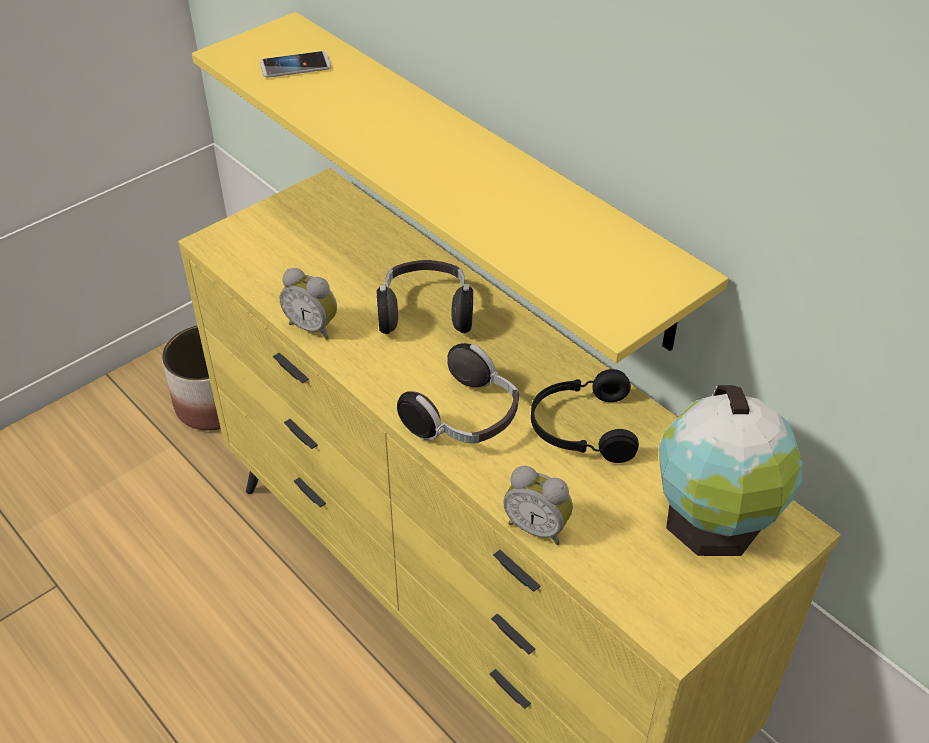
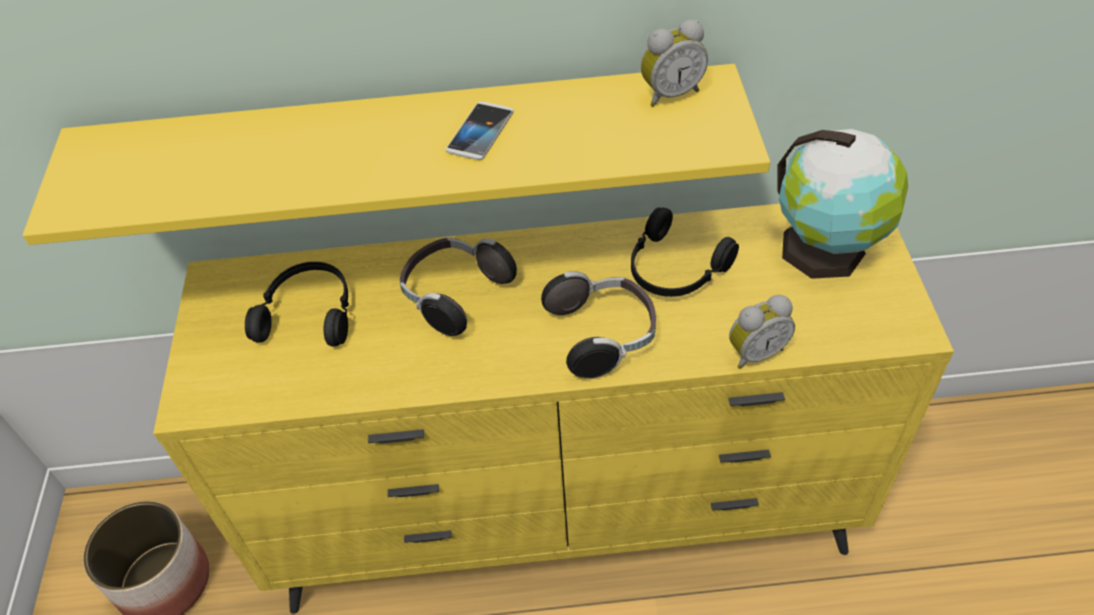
camera: 50 degrees left, 5 degrees up
(295, 66) = (156, 168): phone -> phone (480, 132)
(313, 326) = (392, 383): alarm clock -> alarm clock (670, 93)
(338, 249) = (309, 313): none -> black headphones

